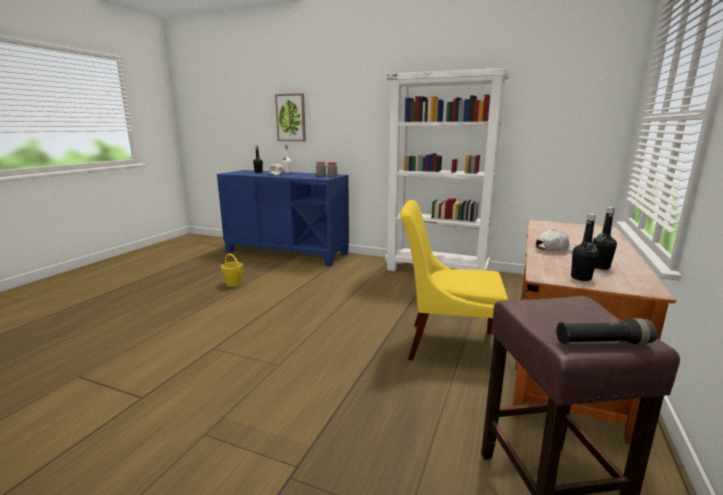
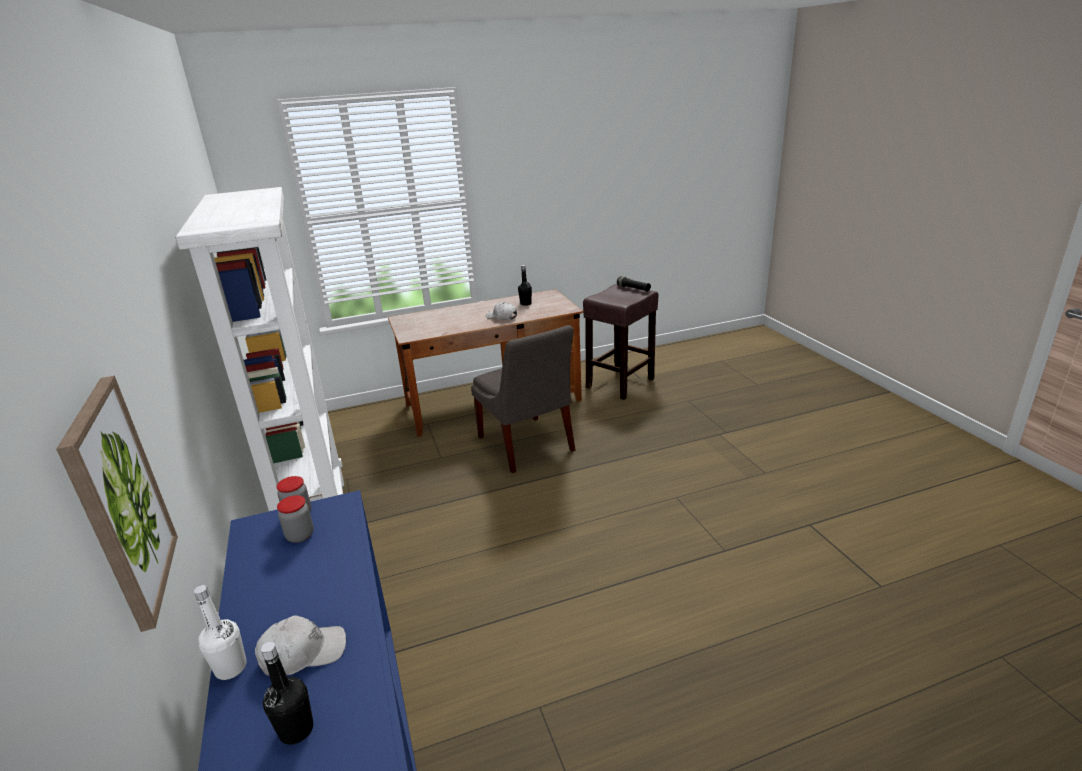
camera: 130 degrees left, 10 degrees up
(233, 284) = (606, 709): yellow bucket -> none
(446, 344) = (527, 446): yellow chair -> grey chair
(581, 278) = (555, 303): black bottle -> none

